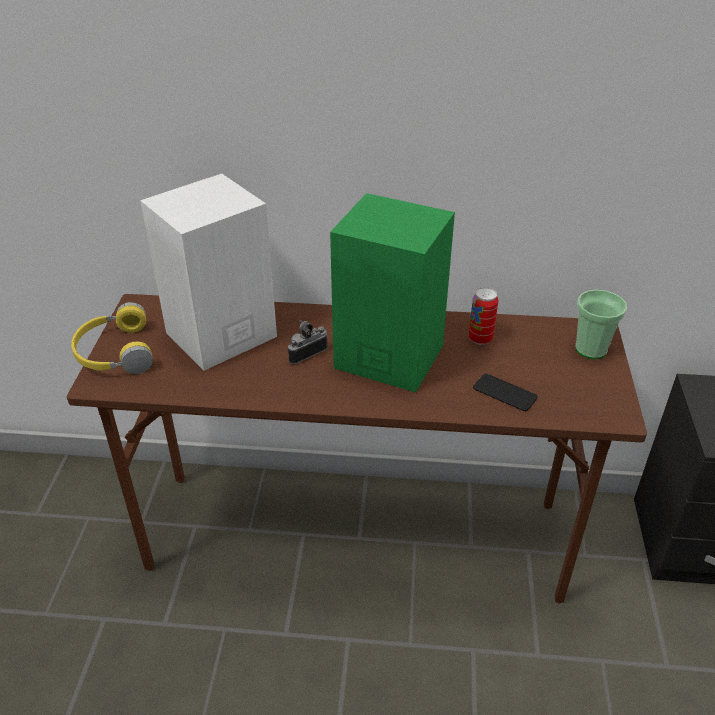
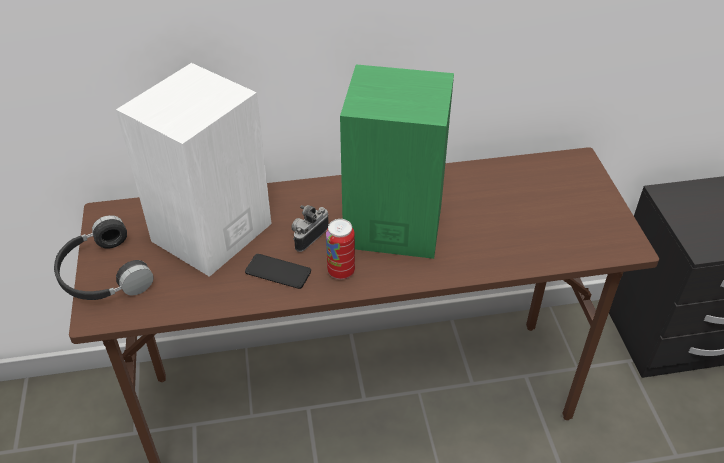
camera: 15 degrees left, 5 degrees up
(113, 352) = (102, 274): yellow headphones -> black headphones
(480, 339) = (474, 189): can -> can (341, 271)
(504, 393) = (518, 242): phone -> phone (278, 272)
(591, 349) = (579, 181): cup -> none

